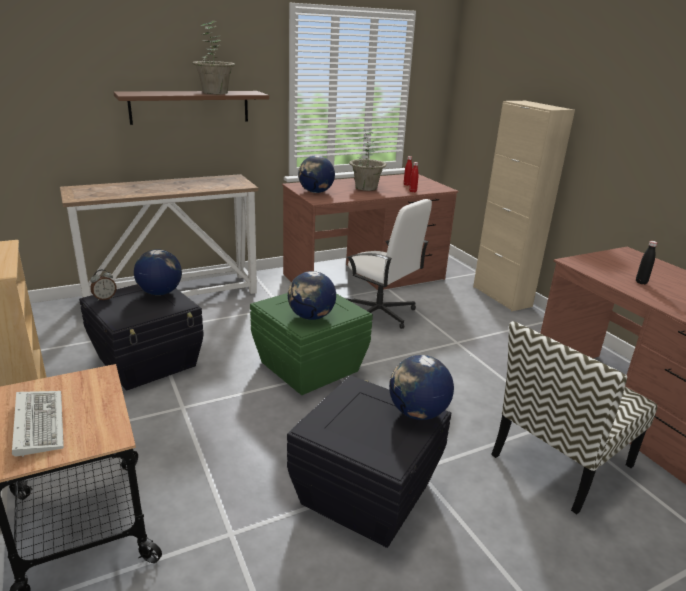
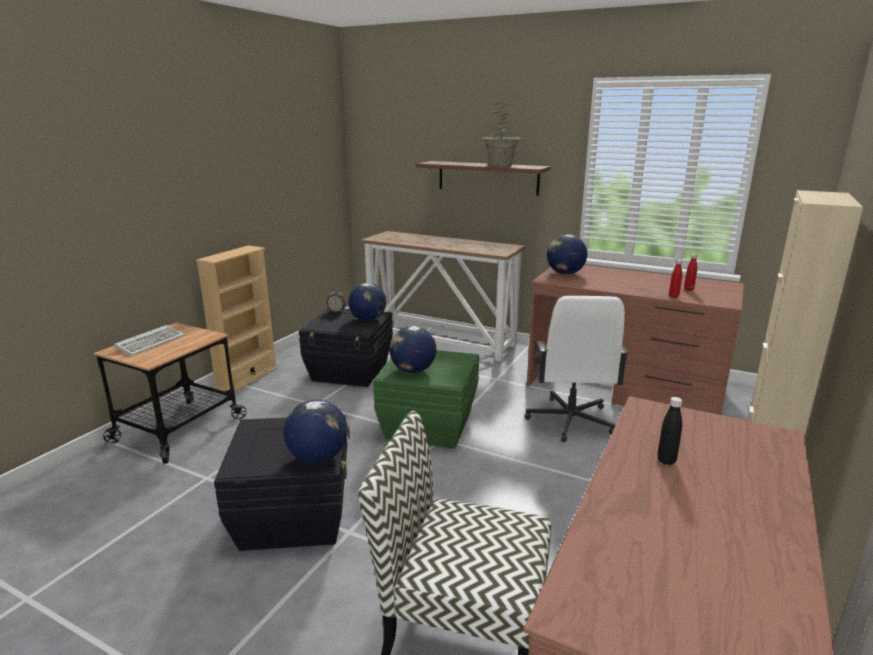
camera: 55 degrees right, 5 degrees down
(366, 187) = (629, 281): potted plant -> none

